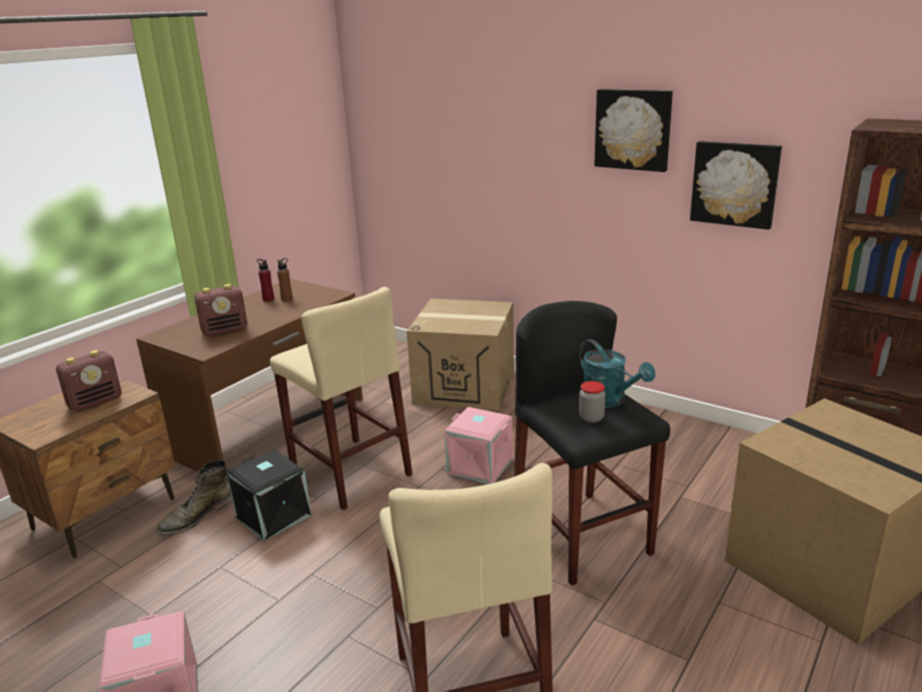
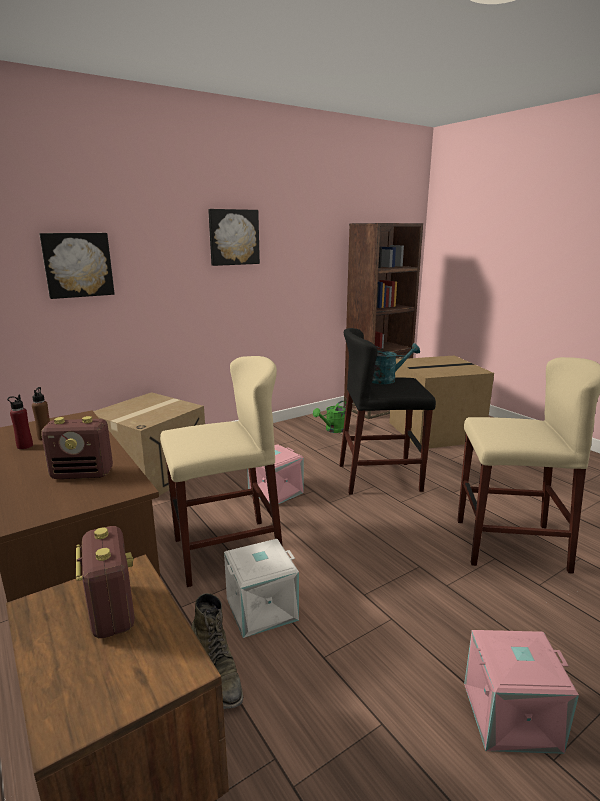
camera: 70 degrees left, 5 degrees down
(225, 331) = (83, 474): radio -> radio turned 90 degrees clockwise
(274, 516) = (261, 608): black storage box -> white storage box
(591, 418) = (404, 386): jar -> none
(703, 462) = (332, 430): none -> green watering can
(735, 184) = (294, 266): picture -> picture (78, 265)

